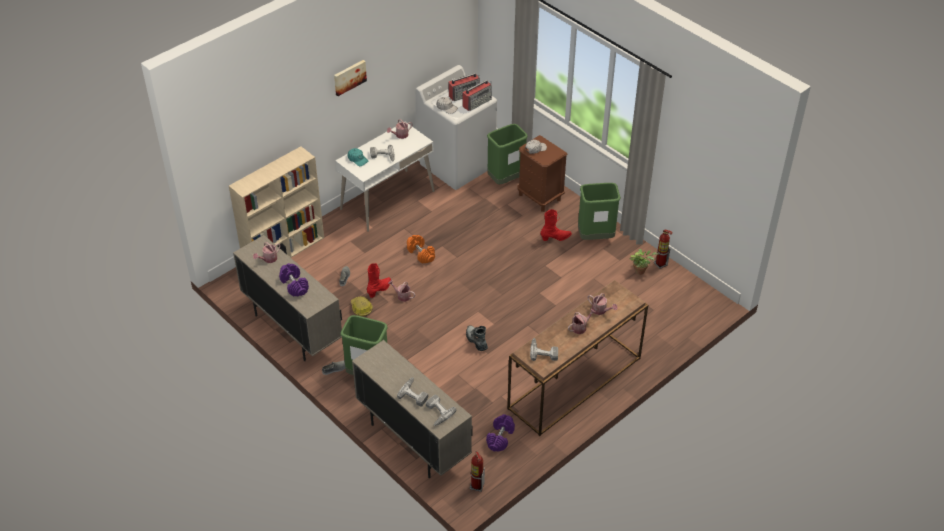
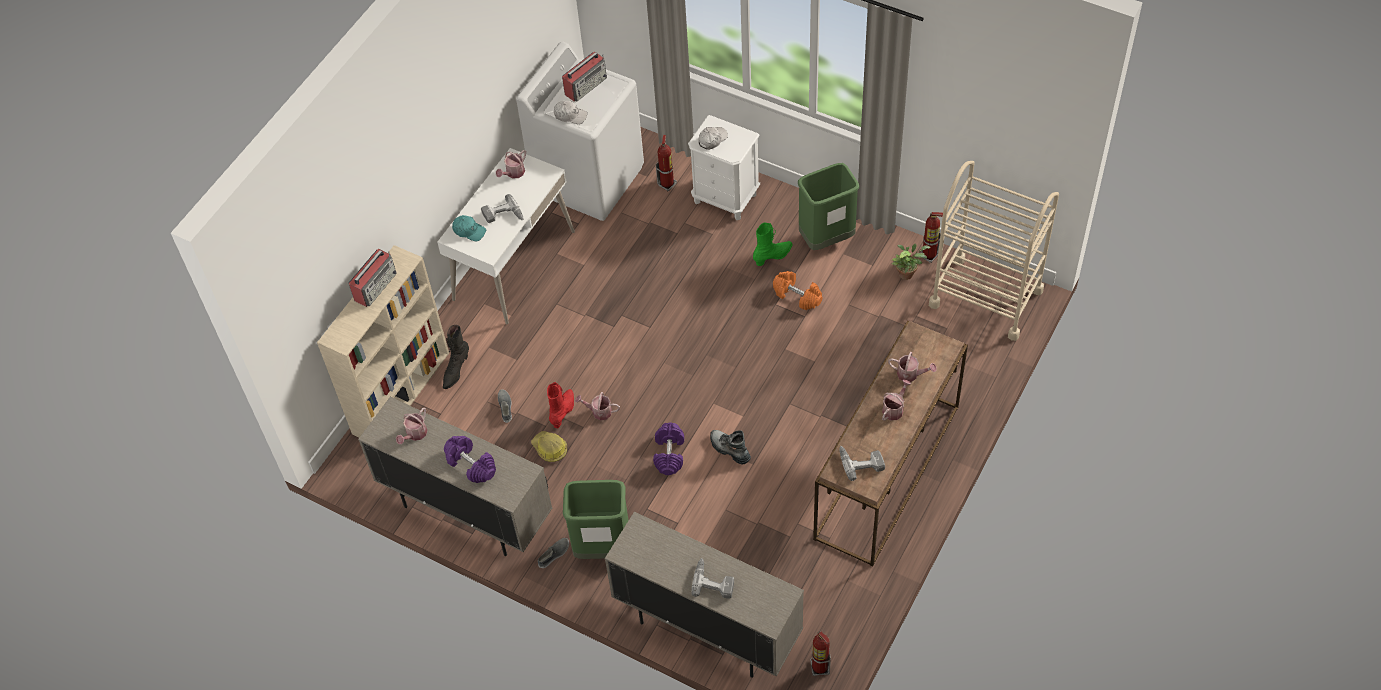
camera: 15 degrees left, 10 degrees up
(323, 248) = (456, 371): none -> black boot
(349, 77) = (434, 123): picture -> none
(421, 254) = (597, 337): orange dumbbell -> orange dumbbell (797, 296)
(437, 413) = (755, 601): power drill -> none
(477, 102) = (610, 94): radio -> radio (376, 286)
(500, 437) = (821, 586): purple dumbbell -> purple dumbbell (669, 454)
(506, 180) = (667, 184): green trash can -> fire extinguisher
(540, 197) = (725, 197): brown nightstand -> white nightstand
(555, 238) = (773, 256): red boot -> green boot
(688, 299) = (986, 297): none -> beige cart

